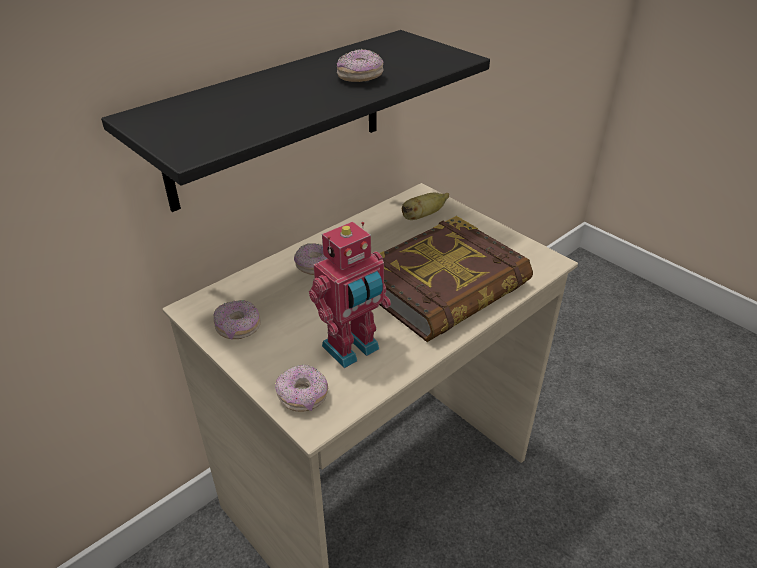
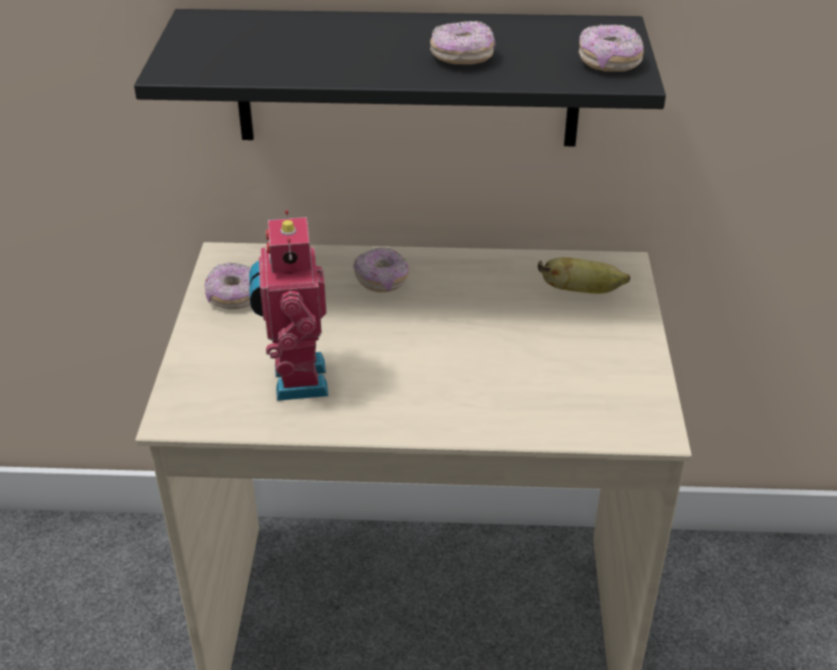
camera: 45 degrees right, 0 degrees up
(303, 396) = (196, 390): donut -> donut (609, 63)
(353, 350) = (295, 380): toy robot -> toy robot turned 75 degrees clockwise
(444, 287) = (477, 380): book -> none

